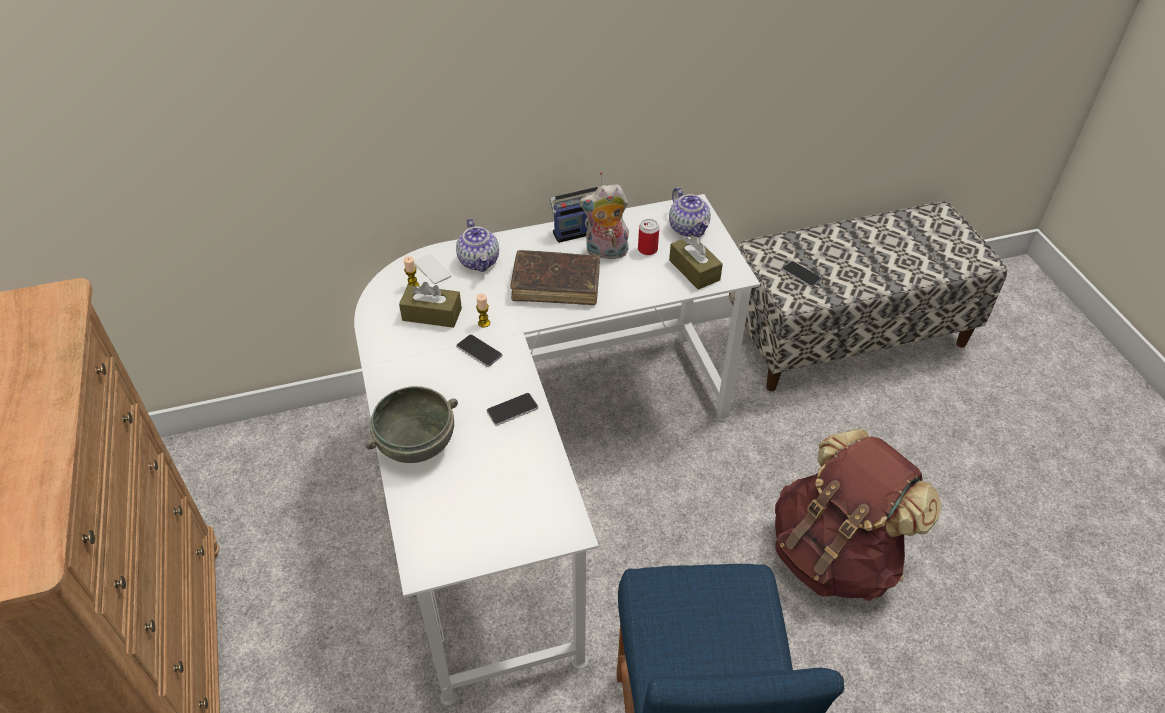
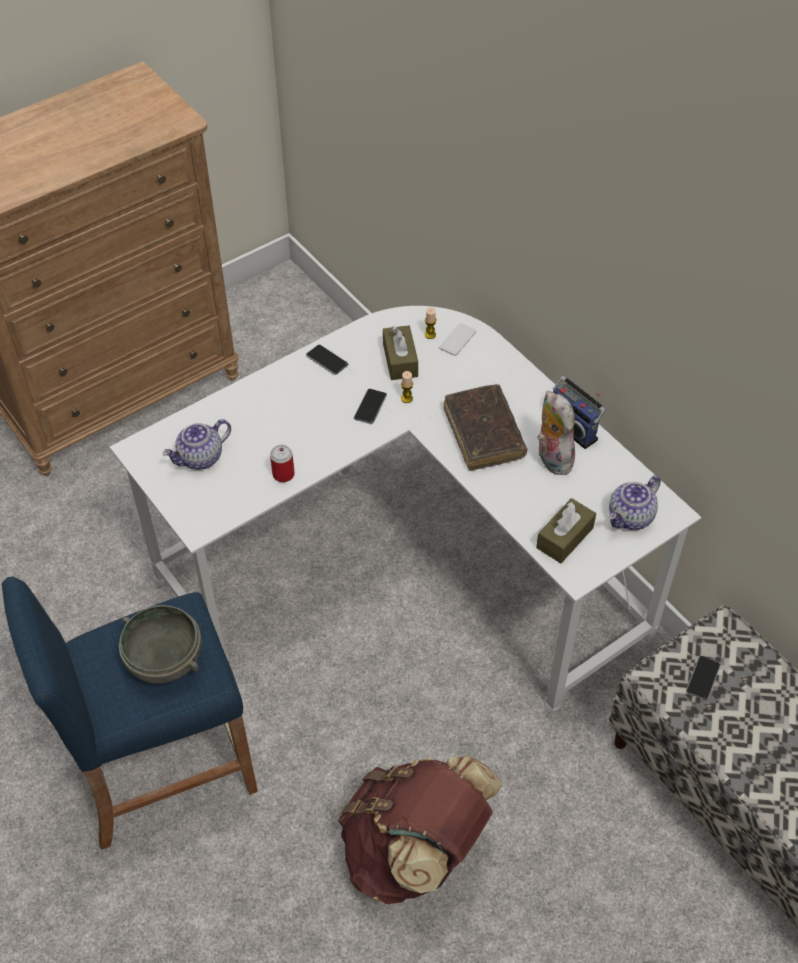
camera: 70 degrees right, 5 degrees up
(416, 443) = (251, 402): grey bowl -> grey bowl (166, 660)
(479, 261) = (486, 368): teapot -> teapot (200, 458)
(512, 410) = (312, 451): phone -> phone (327, 360)
(647, 249) = (575, 490): can -> can (283, 474)

